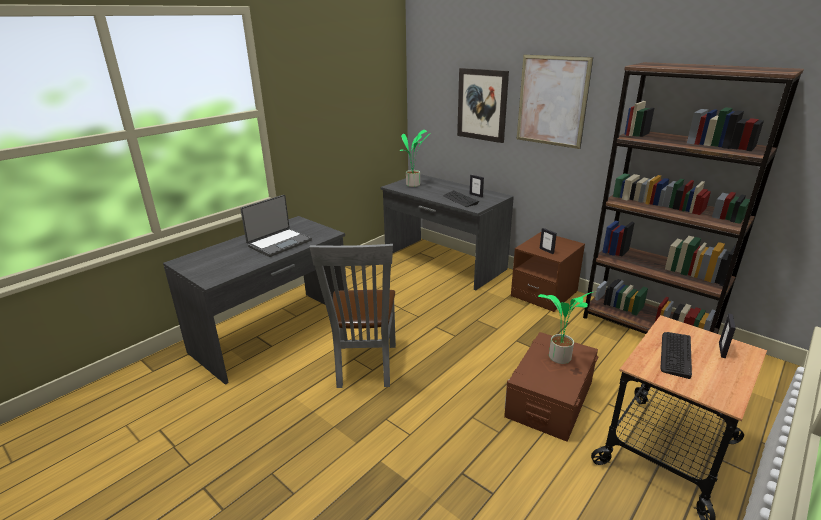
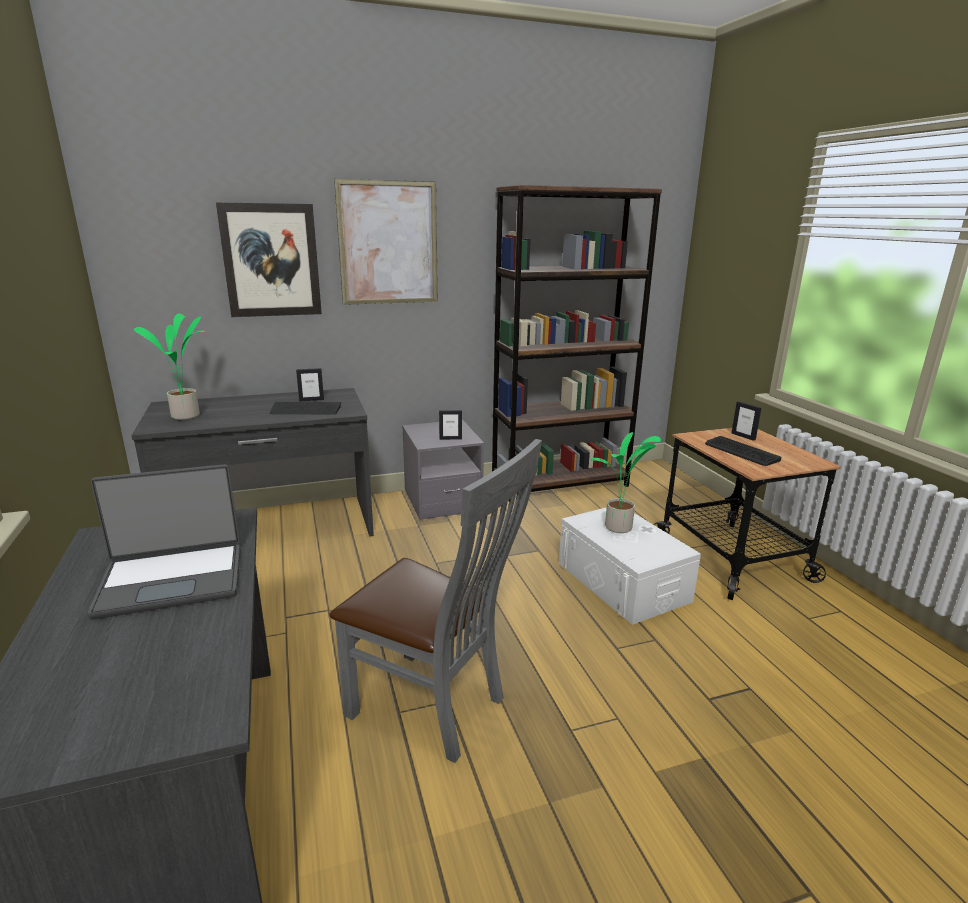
camera: 60 degrees left, 5 degrees down
(279, 243) = (173, 579): laptop -> laptop turned 90 degrees clockwise
(544, 294) = (442, 501): brown nightstand -> grey nightstand
(549, 399) = (622, 582): brown storage box -> white storage box

